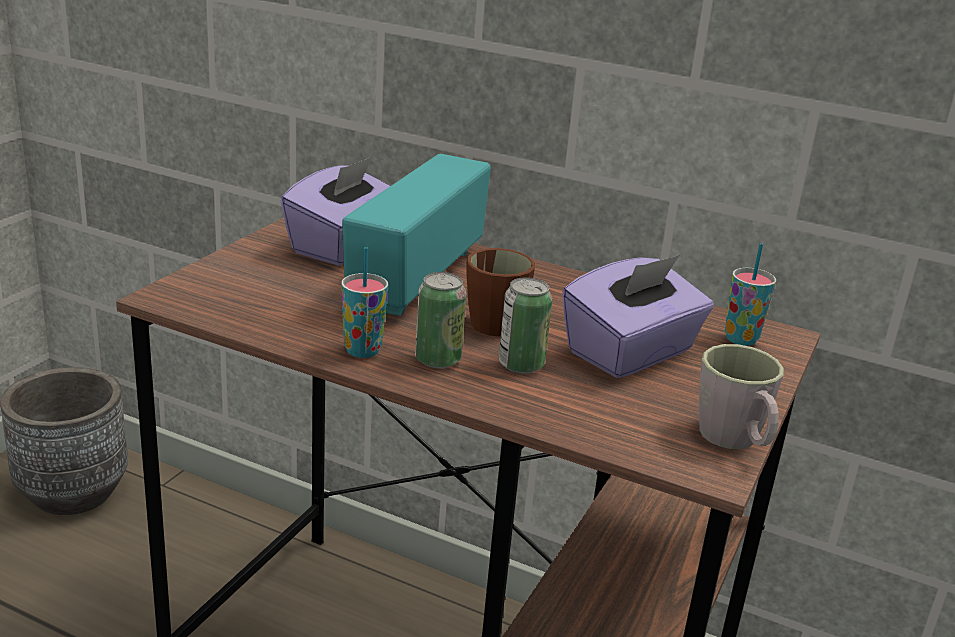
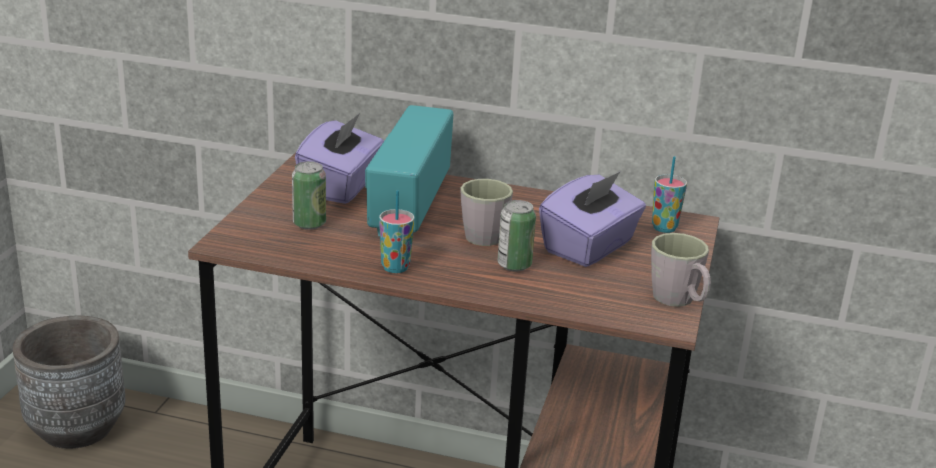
camera: 10 degrees left, 0 degrees up
(437, 360) = (453, 268): can -> can (309, 224)
(498, 319) = (484, 233): brown mug -> grey mug

